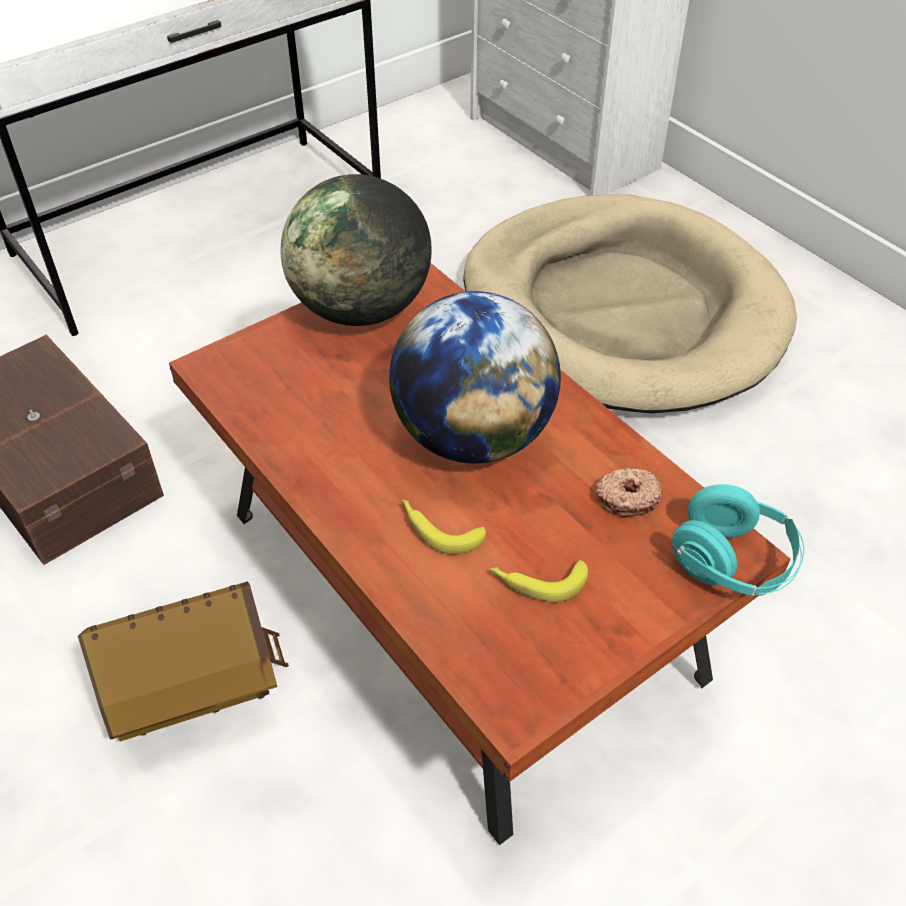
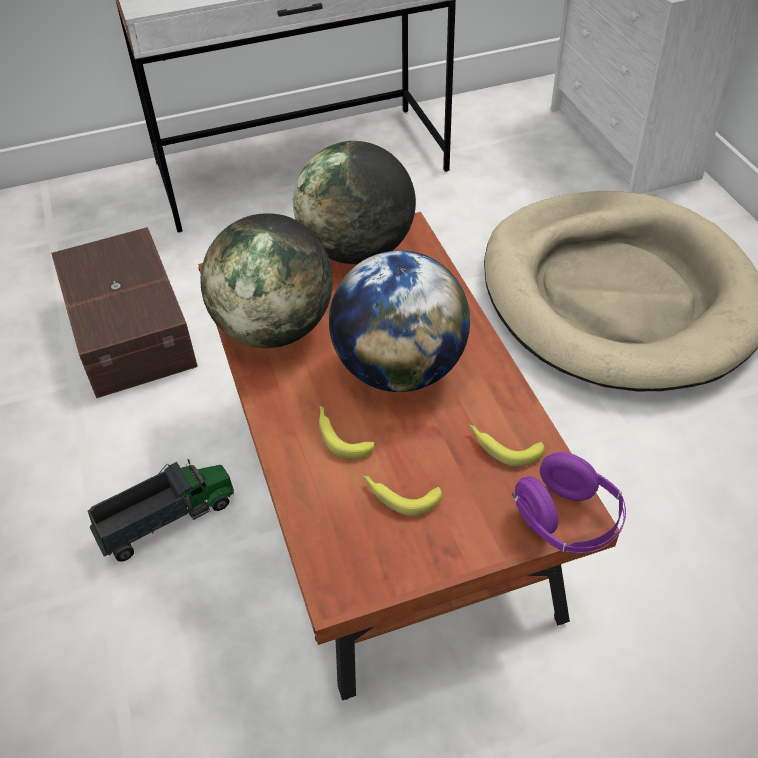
camera: 20 degrees right, 0 degrees up
(197, 692) = (167, 519): toy house -> toy truck
(301, 421) = (274, 329): none -> globe
(627, 497) = (502, 447): donut -> banana
(732, 563) = (566, 522): turquoise headphones -> purple headphones

